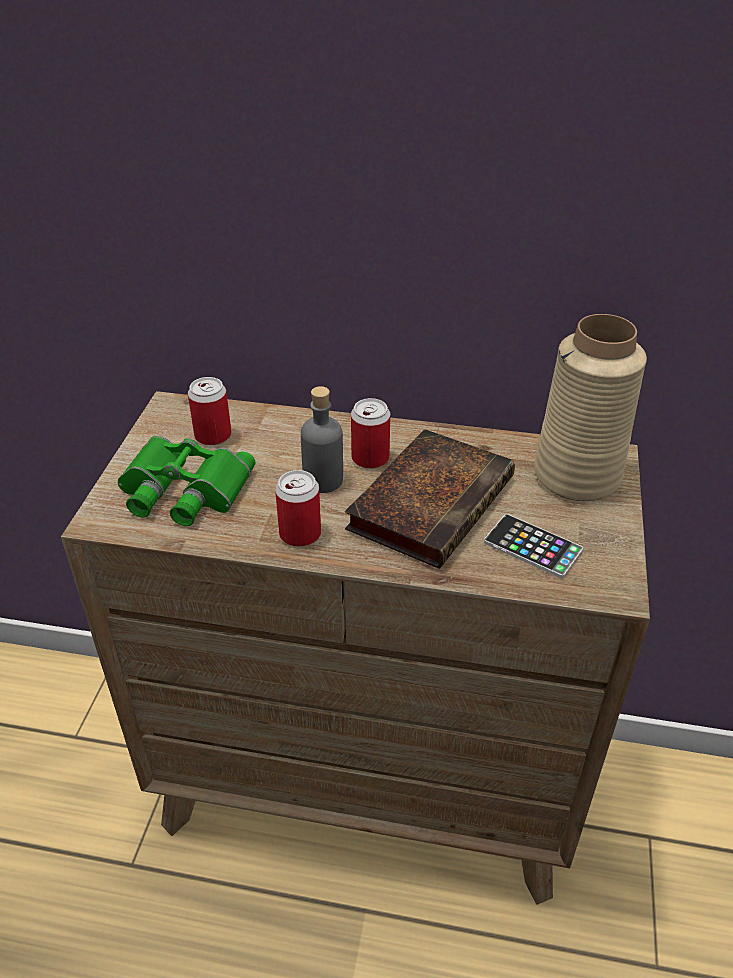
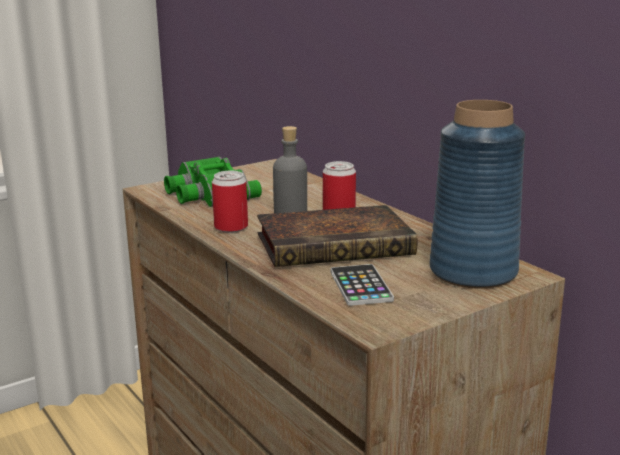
camera: 45 degrees right, 20 degrees down
(213, 435) = (268, 181): can -> none
(578, 475) = (473, 272): beige vase -> blue vase

